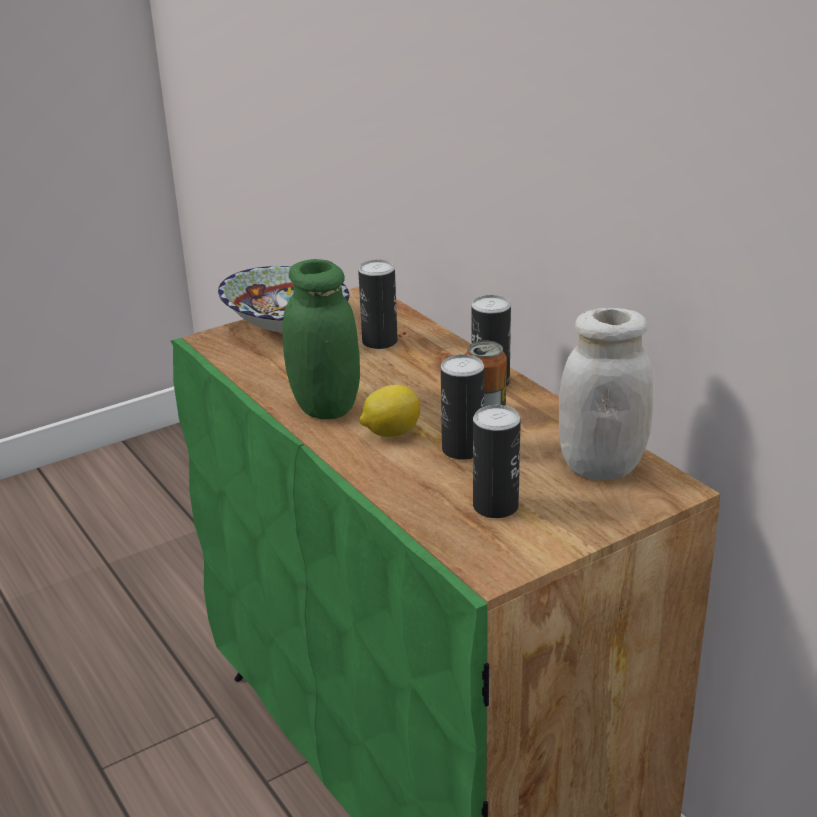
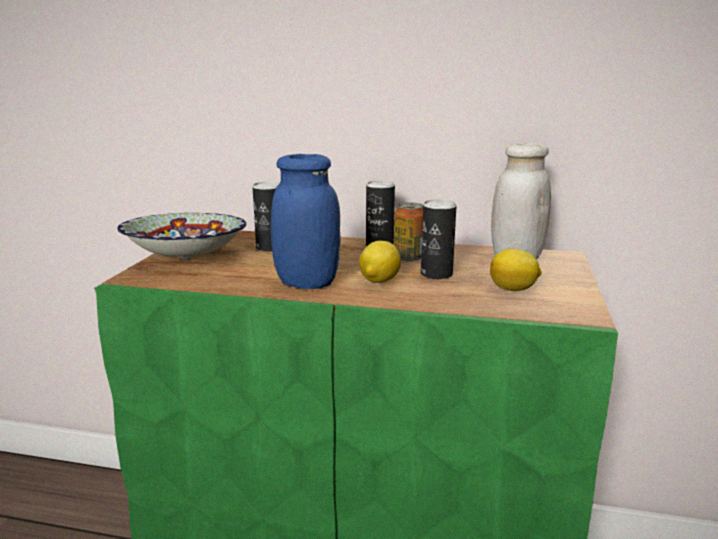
camera: 45 degrees left, 10 degrees down
(325, 407) = (307, 283): green jar -> blue jar
(495, 506) = (514, 289): can -> lemon

